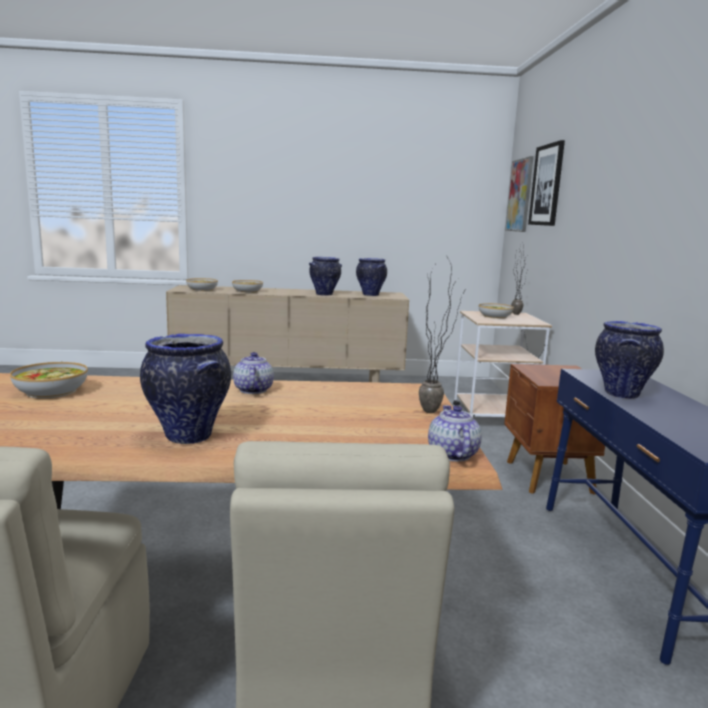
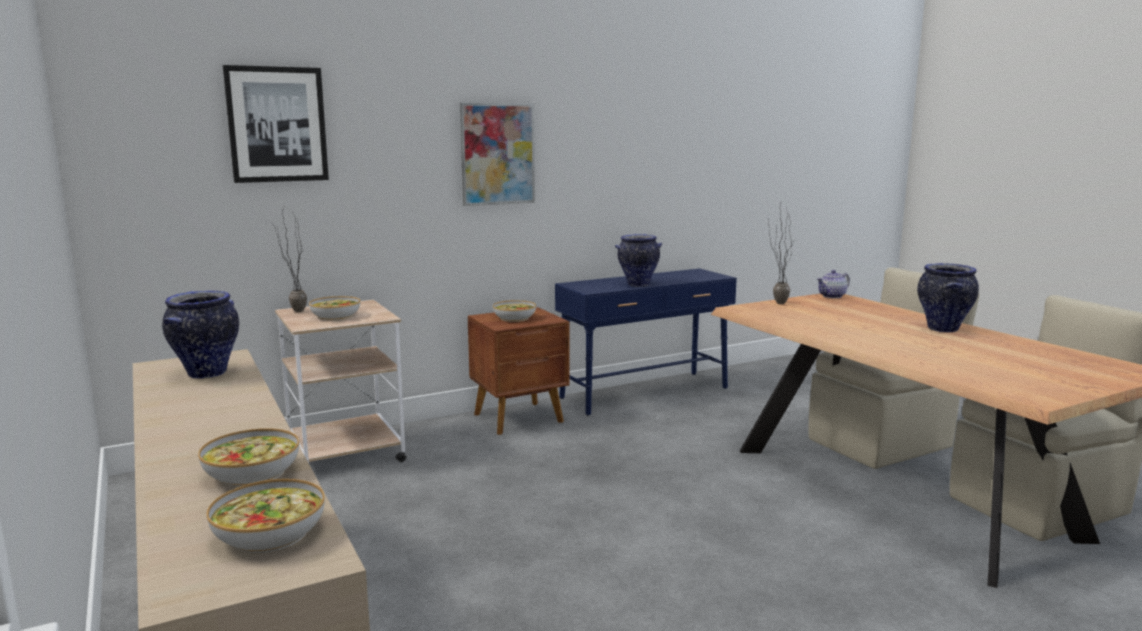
camera: 115 degrees left, 0 degrees up
(51, 391) = (1005, 376): bowl -> bowl (514, 318)
(252, 390) = (846, 335): teapot -> none
(324, 294) = (237, 401): vase -> none
(520, 195) = (151, 136): picture -> picture (497, 154)

